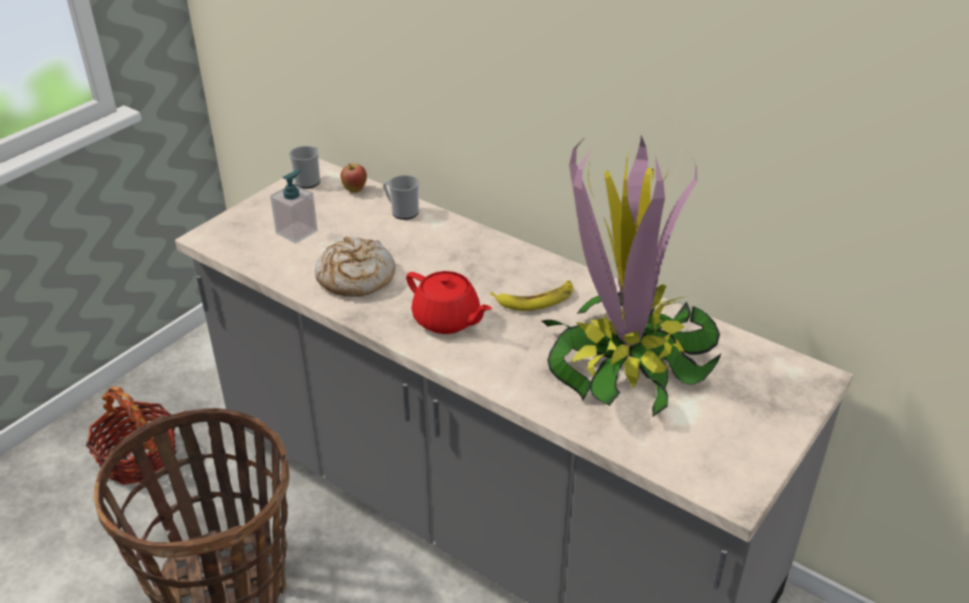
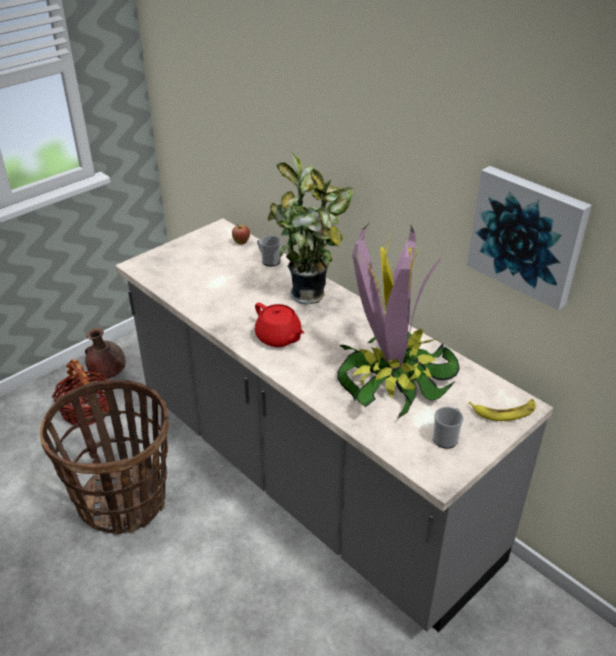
camera: 10 degrees right, 0 degrees up
(160, 403) = (107, 374): none -> brown vase
(297, 232) = (195, 267): soap dispenser -> none
(309, 180) = (212, 233): mug -> mug (446, 437)
(355, 278) = (225, 302): bread -> none
(477, 254) = (312, 295): none -> potted plant
(535, 299) = (343, 330): banana -> banana (504, 411)
(811, 135) = (528, 235): none -> picture

